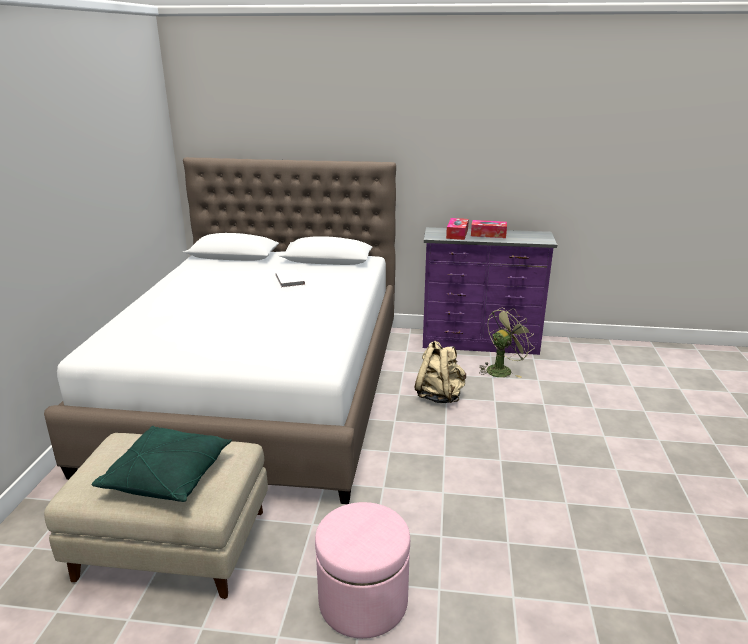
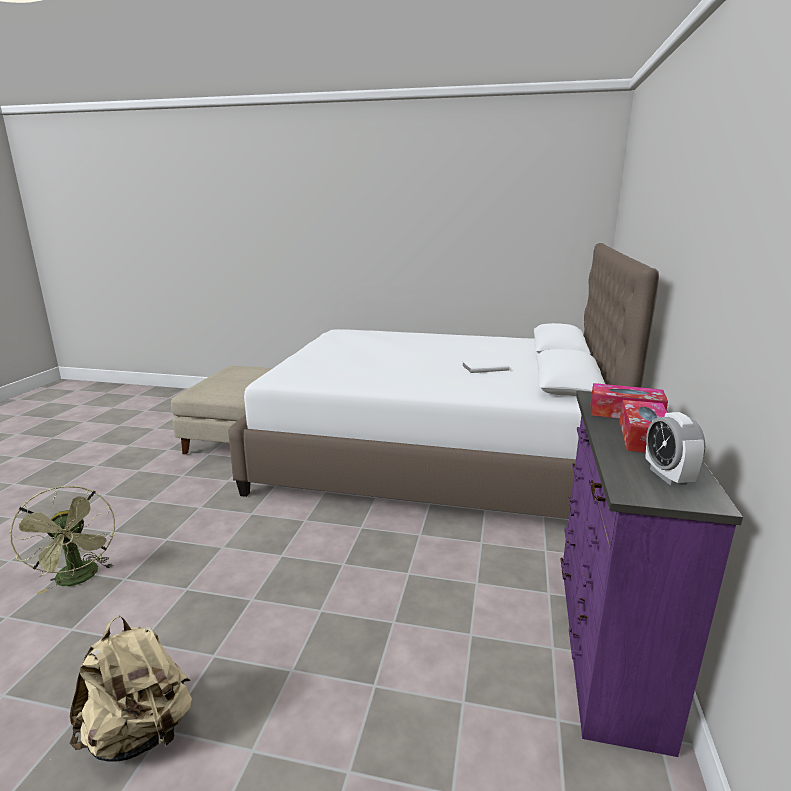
camera: 95 degrees right, 5 degrees down
(168, 476) = (224, 380): green pillow -> none
(363, 601) = (135, 498): pink ottoman -> none
(439, 396) = (413, 567): beige backpack -> beige backpack (140, 733)
(502, 369) = (500, 653): green fan -> green fan (79, 579)
(527, 235) = (668, 476): none -> alarm clock

